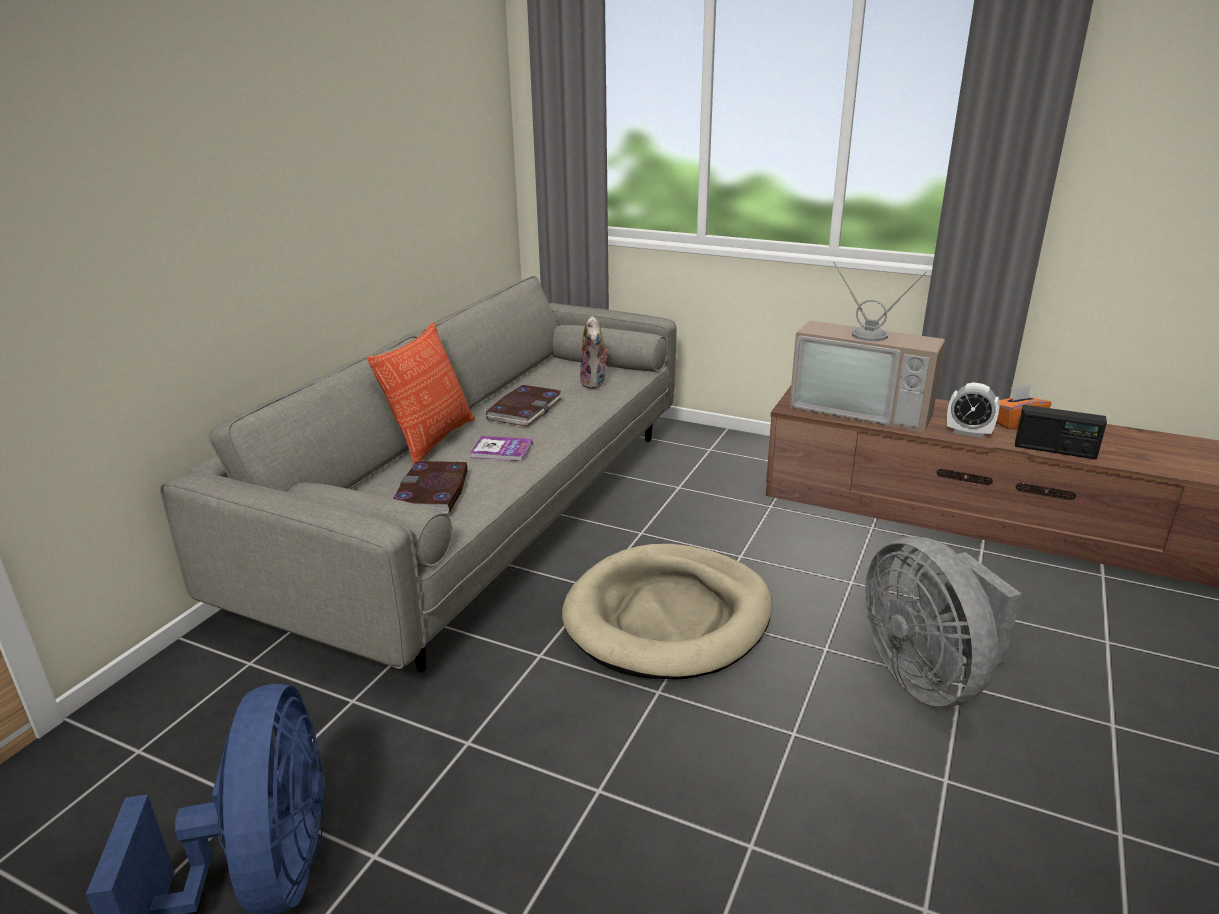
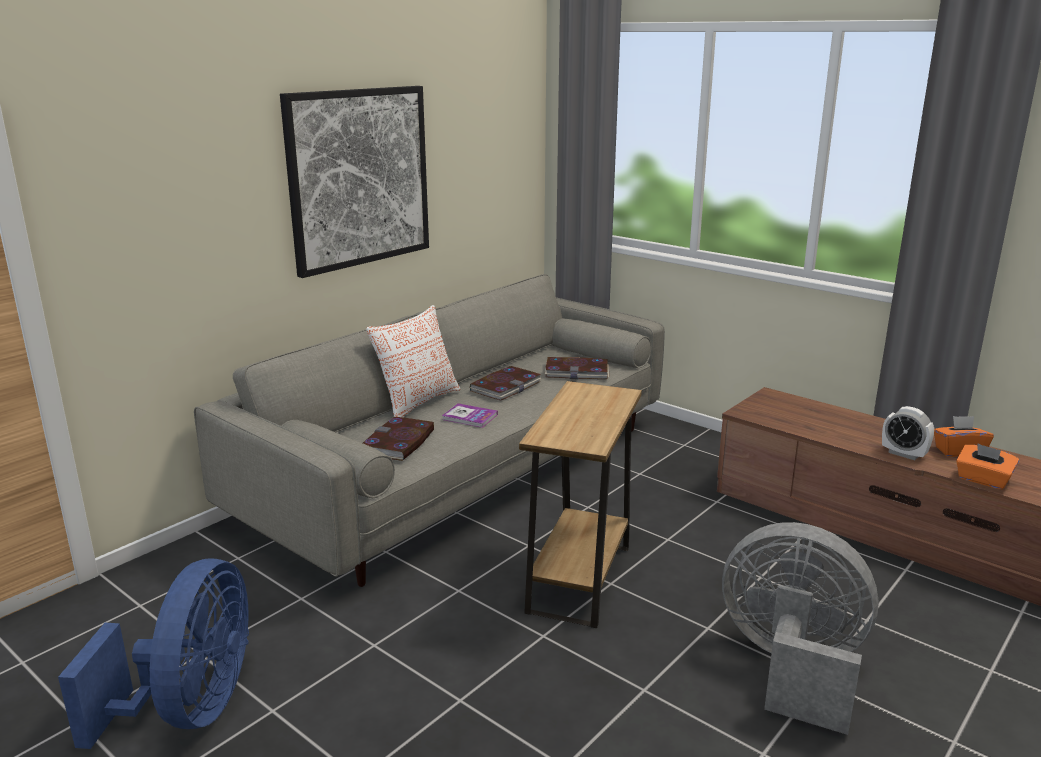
camera: 15 degrees right, 5 degrees down
(323, 171) = (359, 178): none -> picture
(432, 440) = (418, 402): orange pillow -> white pillow
(595, 383) = (577, 371): plush toy -> book
(668, 617) = (579, 579): beige dog bed -> brown side table
(863, 408) = (812, 421): television -> none
(927, 677) = (791, 668): grey fan -> grey fan turned 120 degrees clockwise
(1055, 450) = (982, 480): radio -> orange tissue box

